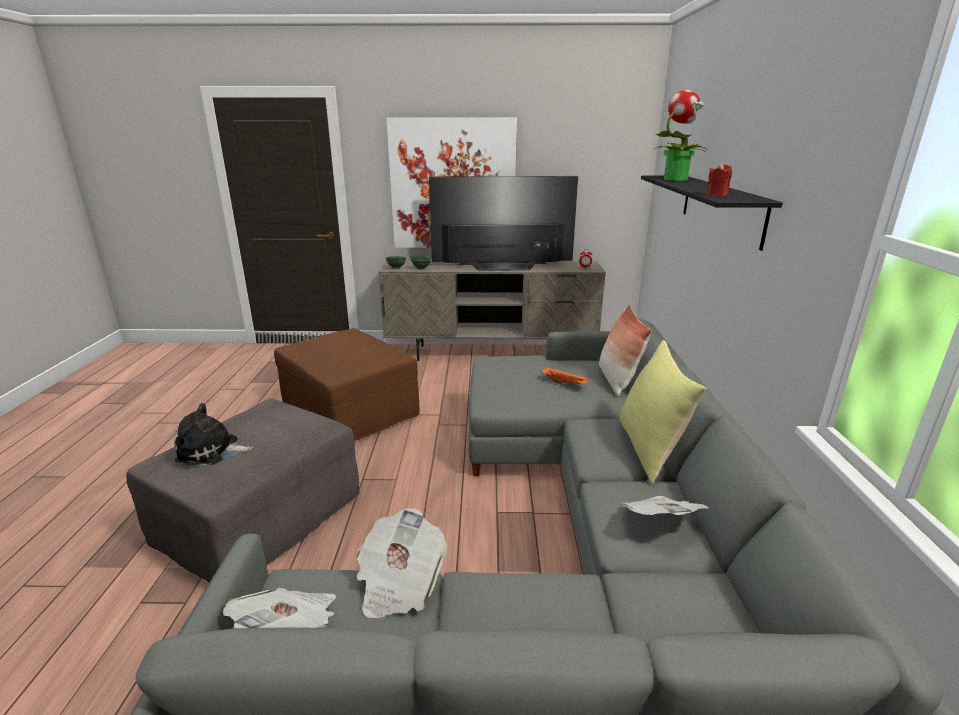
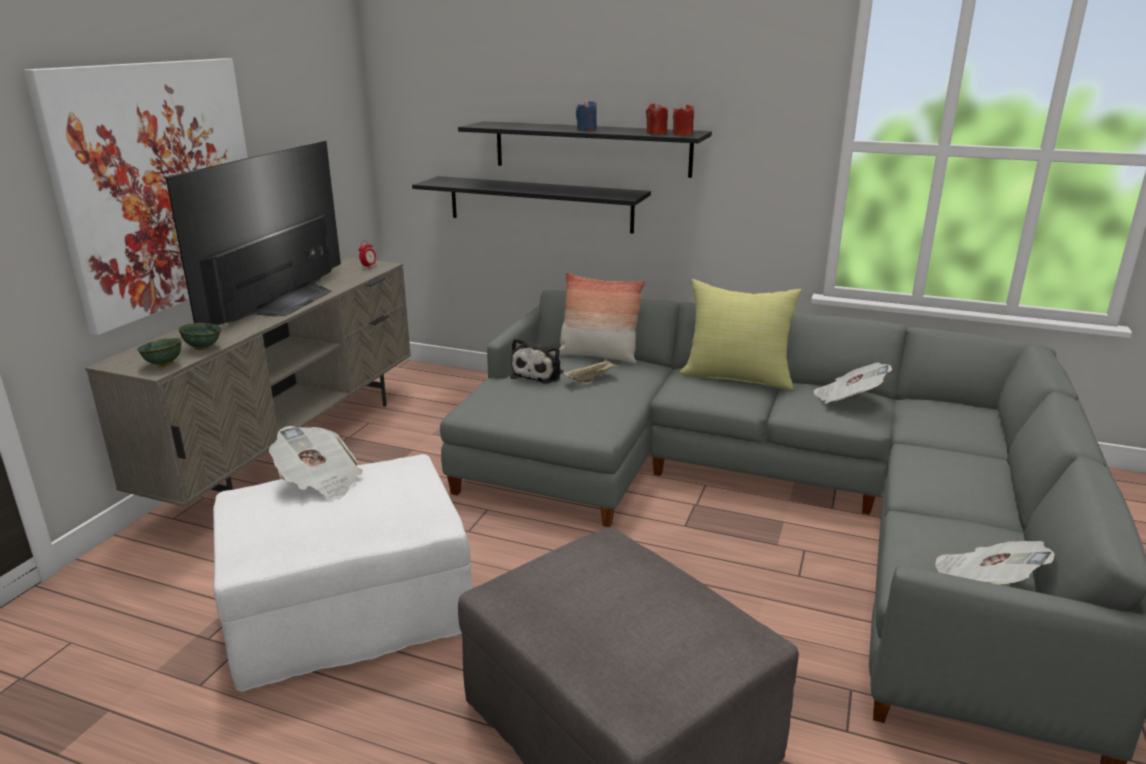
camera: 70 degrees left, 0 degrees up
(211, 451) = (648, 639): plush toy -> plush toy (539, 374)
(349, 411) = (348, 612): brown ottoman -> white ottoman
(399, 582) = (919, 522): newspaper -> newspaper (319, 482)
(565, 383) = (591, 379): orange tray -> beige tray
(675, 179) = (520, 126): potted plant -> none
(692, 186) = (586, 129): none -> blue candle
(692, 252) = (540, 204): none -> black shelf
(726, 198) = (682, 134): none -> red candle

